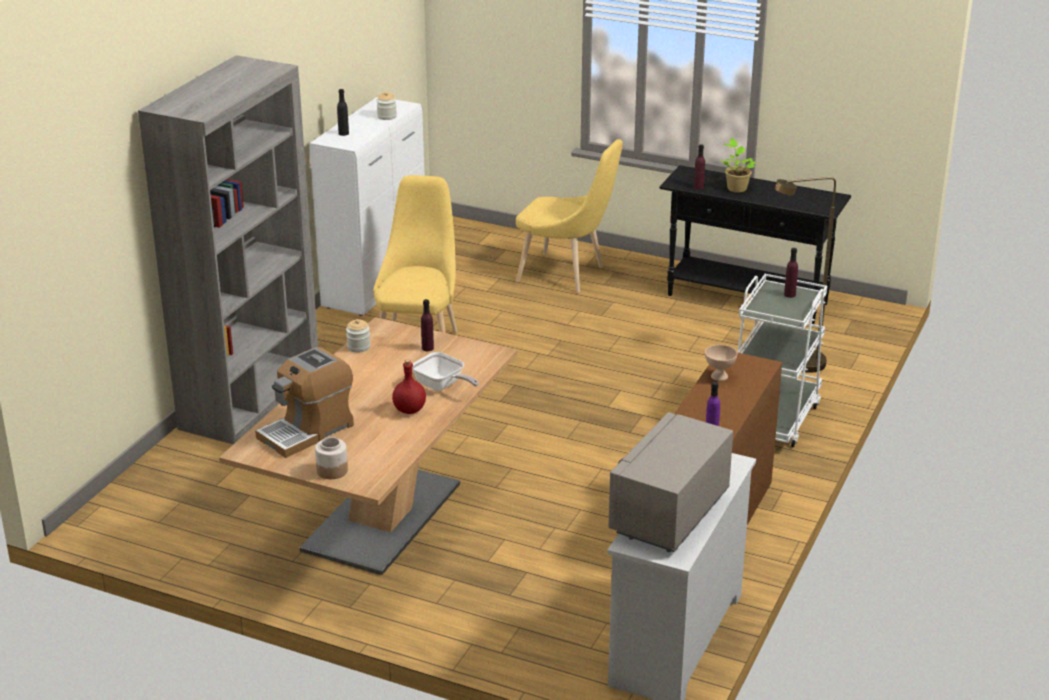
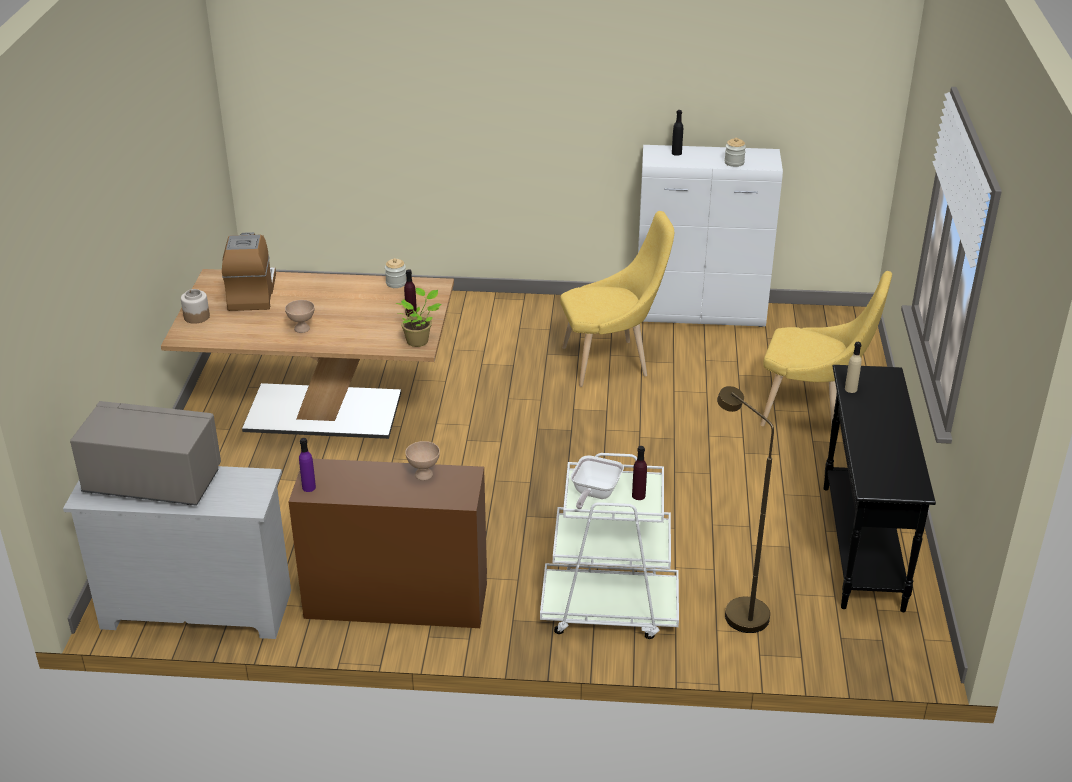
camera: 70 degrees right, 5 degrees up
(251, 399) = (467, 307): grey bookcase -> none
(307, 431) = (252, 293): coffee machine -> coffee machine turned 60 degrees clockwise
(409, 410) = (301, 328): red bottle -> beige bowl
(442, 386) = (348, 334): frying pan -> frying pan (594, 494)
(566, 275) = (811, 413): yellow chair -> yellow chair turned 75 degrees counterclockwise
(698, 187) = (850, 389): purple bottle -> beige bottle
(736, 188) = (873, 414): potted plant -> potted plant (419, 340)

